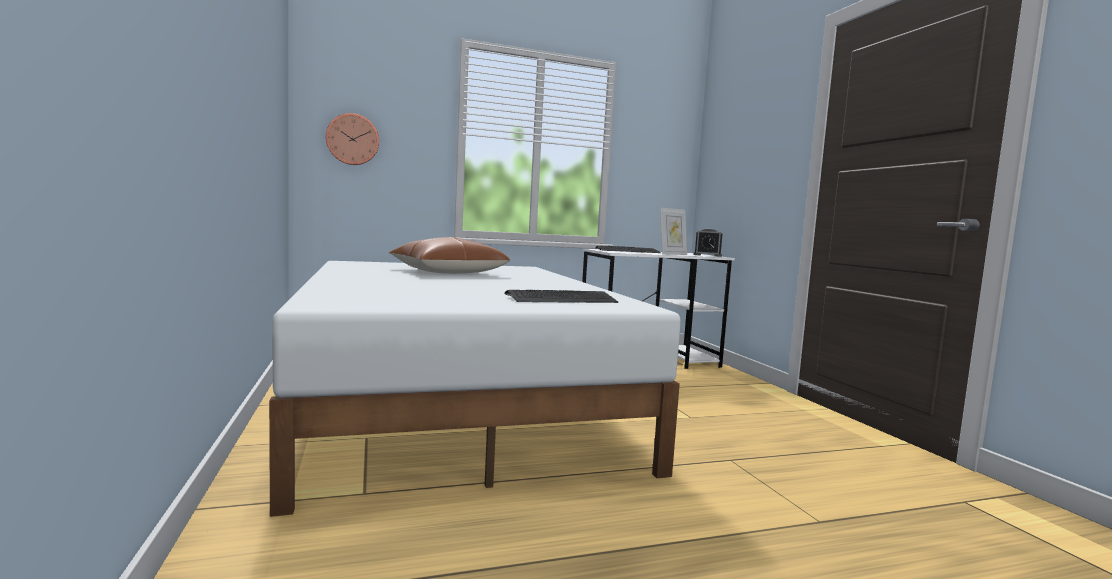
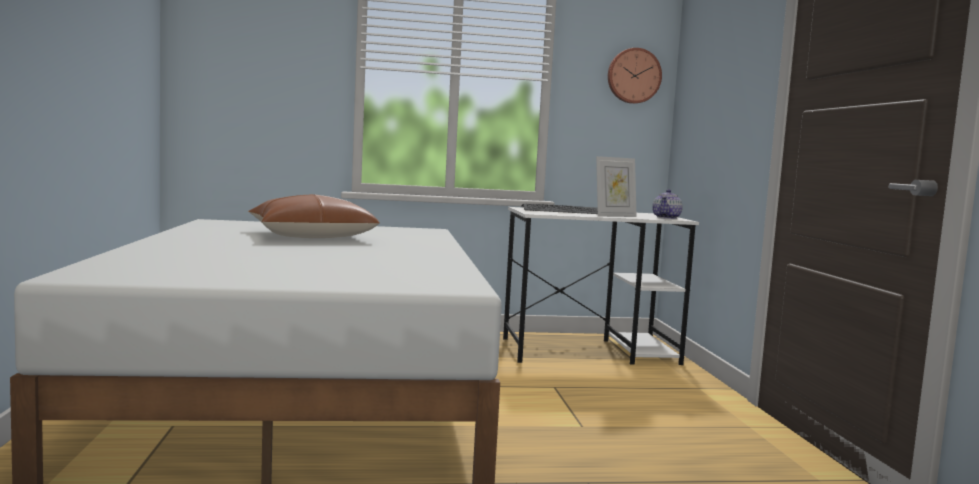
camera: 10 degrees right, 0 degrees up
(353, 139) = (231, 77): wall clock -> wall clock (633, 76)
(561, 299) = (379, 275): keyboard -> none
(707, 255) = (667, 218): alarm clock -> teapot

